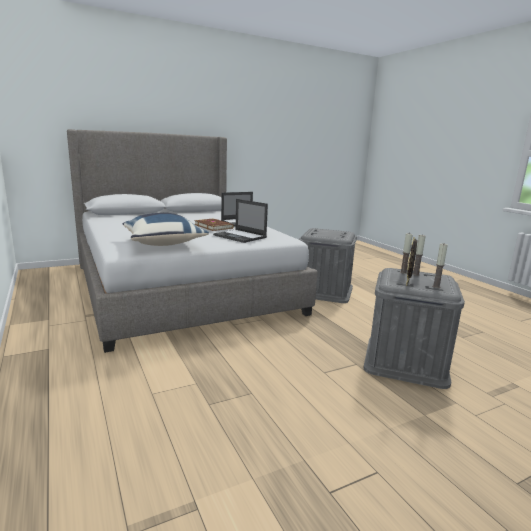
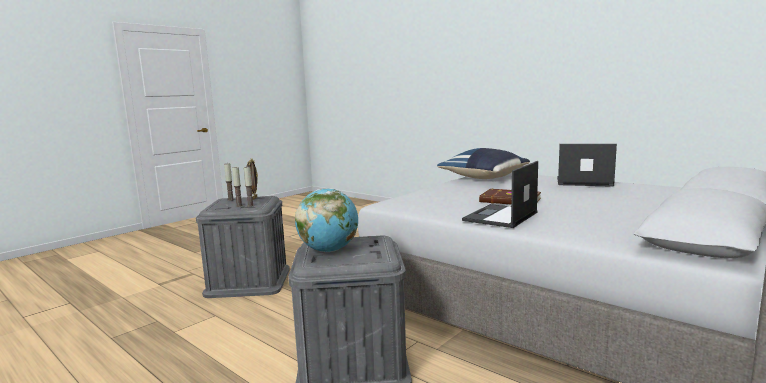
camera: 160 degrees right, 5 degrees down
(240, 236) = (441, 194): laptop -> laptop (583, 182)
(337, 234) = (329, 250): none -> globe

